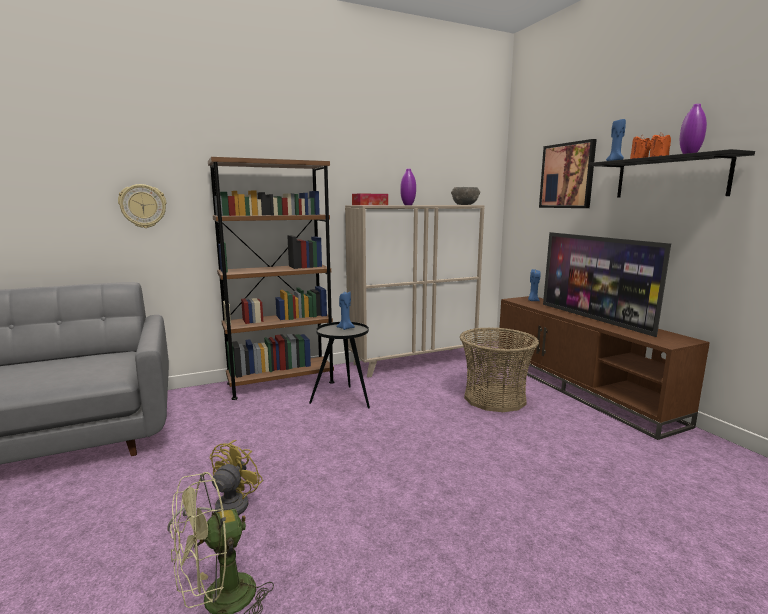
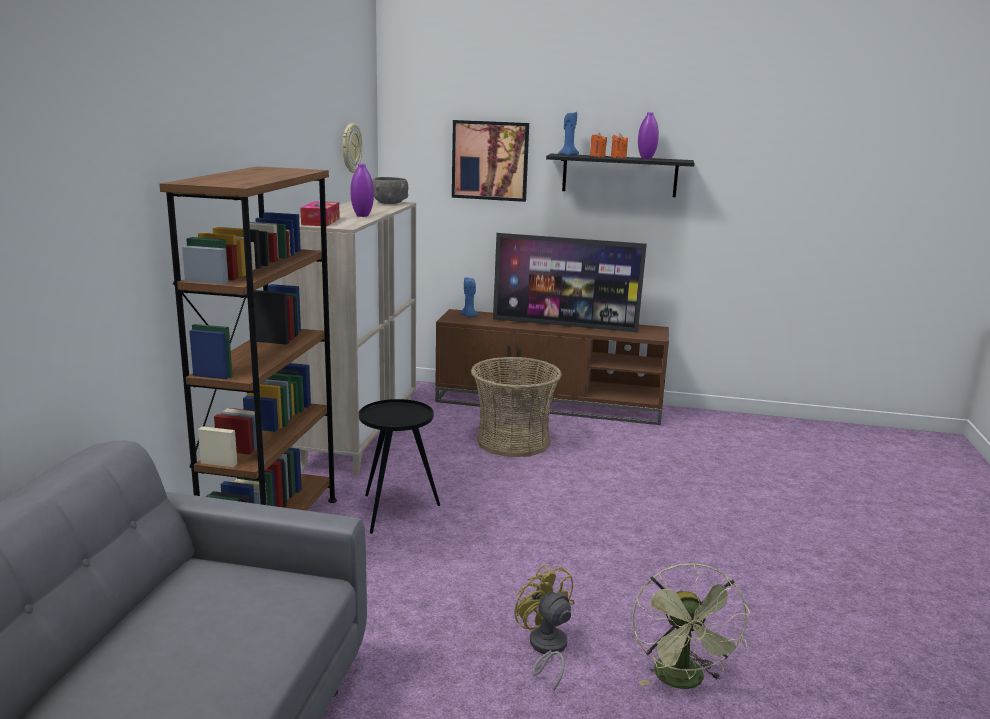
camera: 55 degrees left, 5 degrees up
(143, 206) = (82, 289): wall clock -> wall clock (350, 148)
(345, 328) = (389, 411): blue candle -> none

